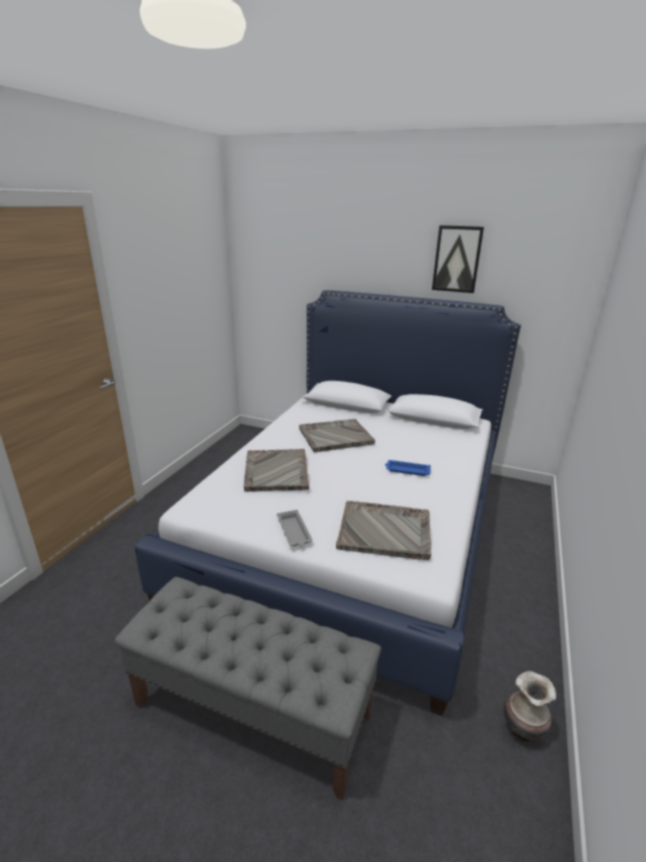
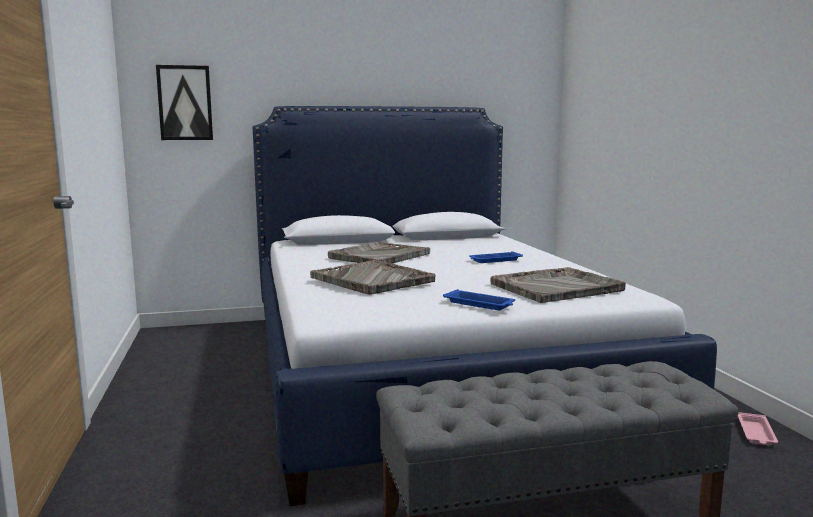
camera: 35 degrees left, 15 degrees down
(294, 531) = (480, 304): grey tray -> blue tray
(457, 259) = (427, 63): picture -> picture (185, 103)
(523, 729) = (756, 433): vase -> pink tray

